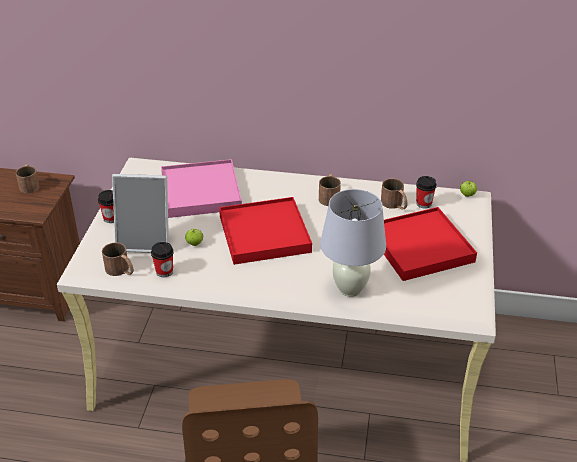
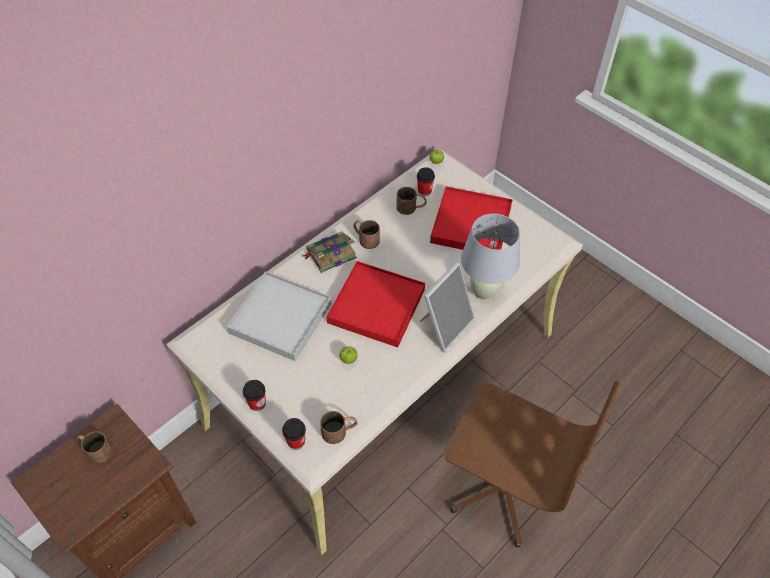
camera: 55 degrees left, 15 degrees up
(146, 241) = (314, 392): picture frame -> picture frame (445, 326)
(164, 271) = (367, 400): cup -> cup (296, 441)
(201, 192) = (280, 318): pink tray -> white tray
(290, 186) = (330, 254): none -> book

